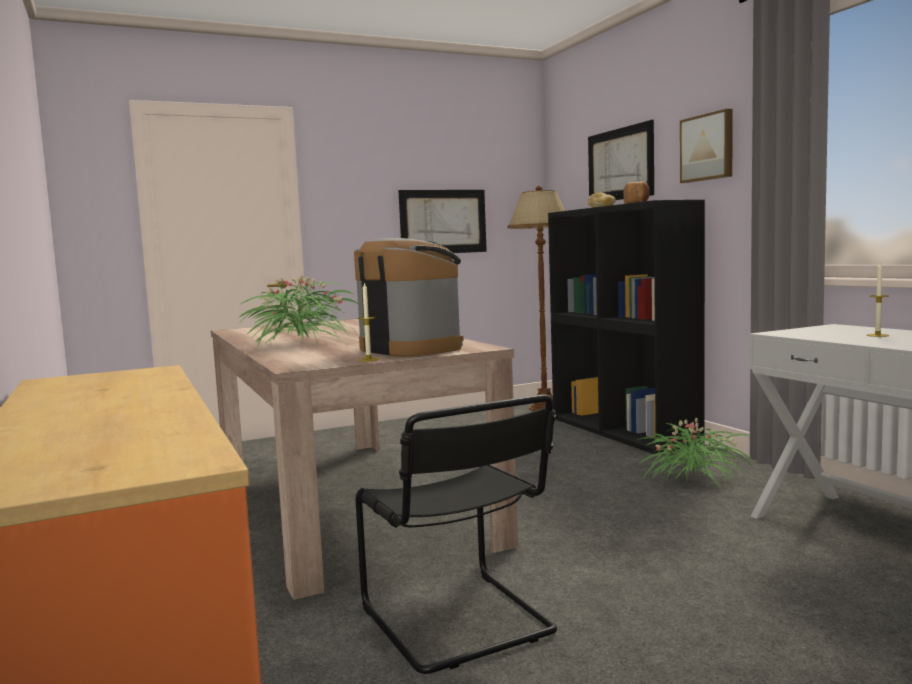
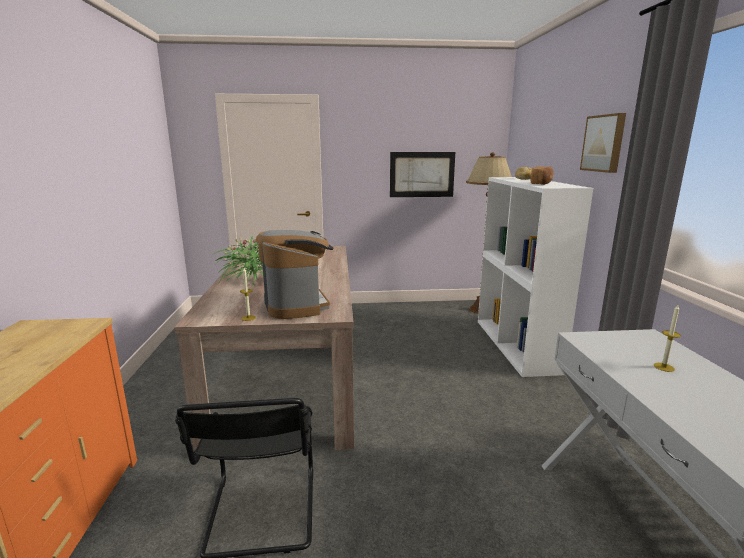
camera: 20 degrees right, 10 degrees up
(620, 164) = (548, 143): picture -> none
(624, 431) = (517, 345): black bookcase -> white bookcase
(693, 479) = (528, 411): potted plant -> none

